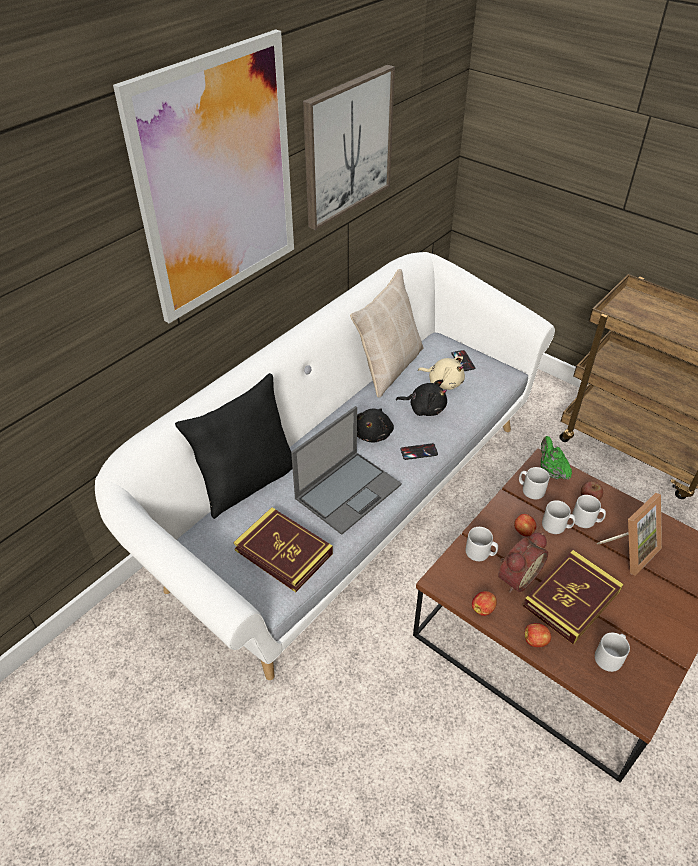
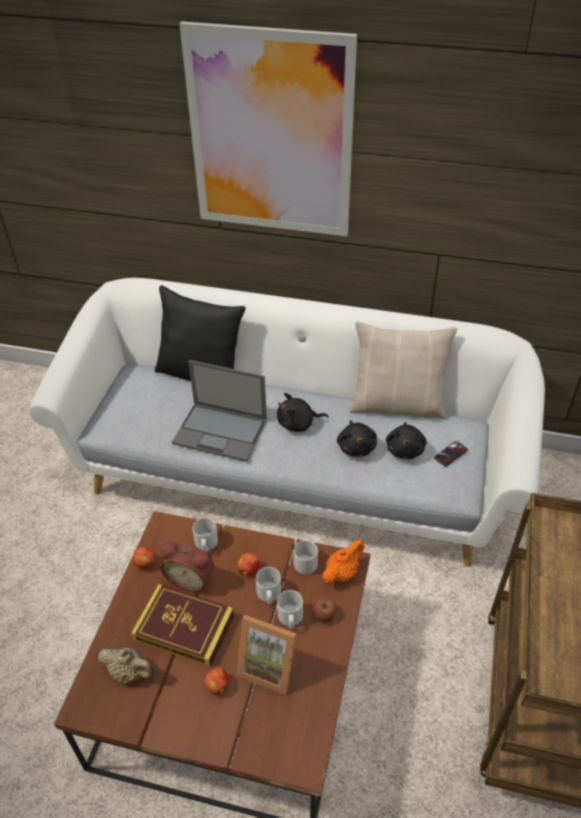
camera: 65 degrees right, 0 degrees up
(283, 552) = (140, 419): book -> none
(347, 147) = (443, 179): picture -> none
(419, 452) = (295, 460): phone -> none
(443, 382) = (405, 449): beige plush toy -> black plush toy
(535, 641) = (126, 610): apple -> apple (218, 686)
(551, 471) = (342, 573): green teapot -> orange teapot
(610, 657) = (130, 673): grey mug -> beige teapot

